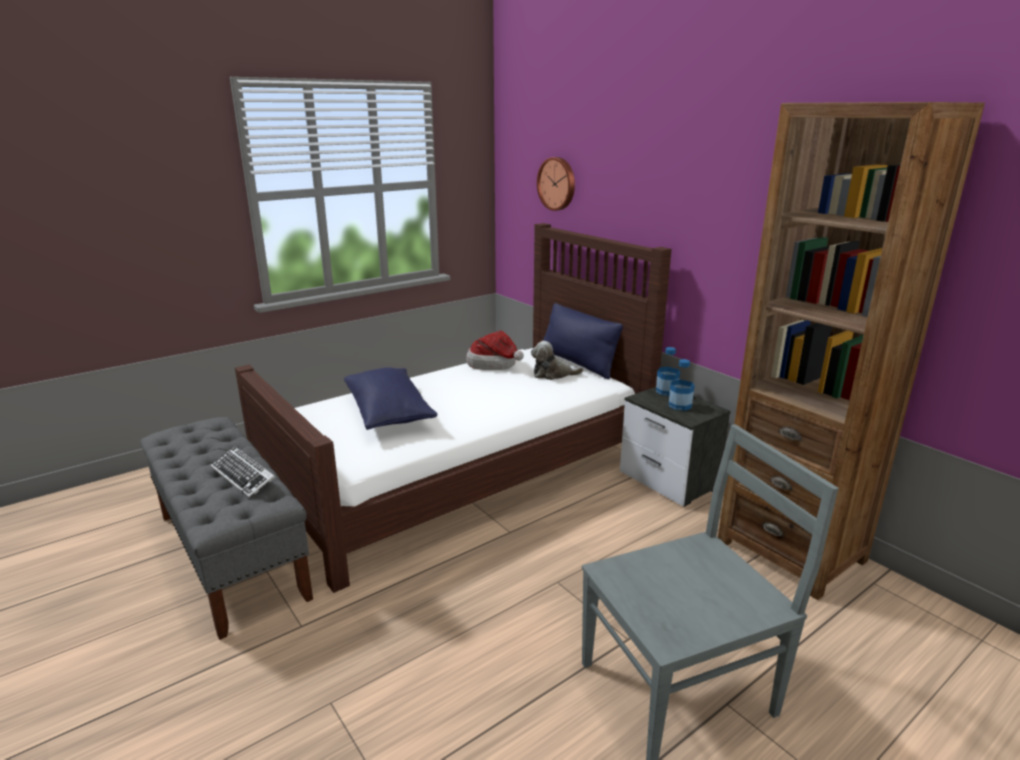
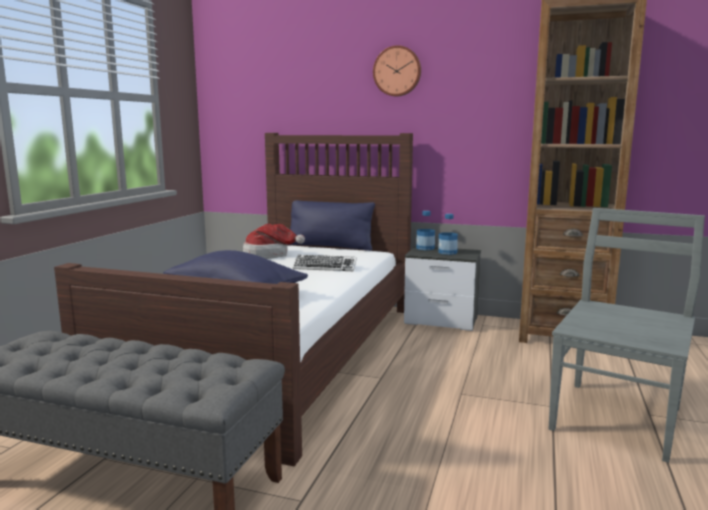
camera: 35 degrees left, 10 degrees down
(243, 476) = (177, 357): keyboard -> keyboard (325, 267)
(553, 374) = (328, 253): plush toy -> none
(557, 184) = (280, 97): wall clock -> wall clock (397, 71)

